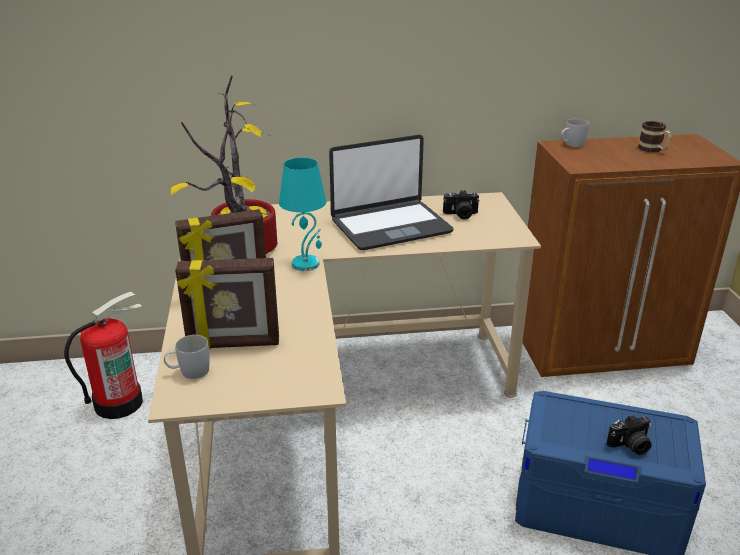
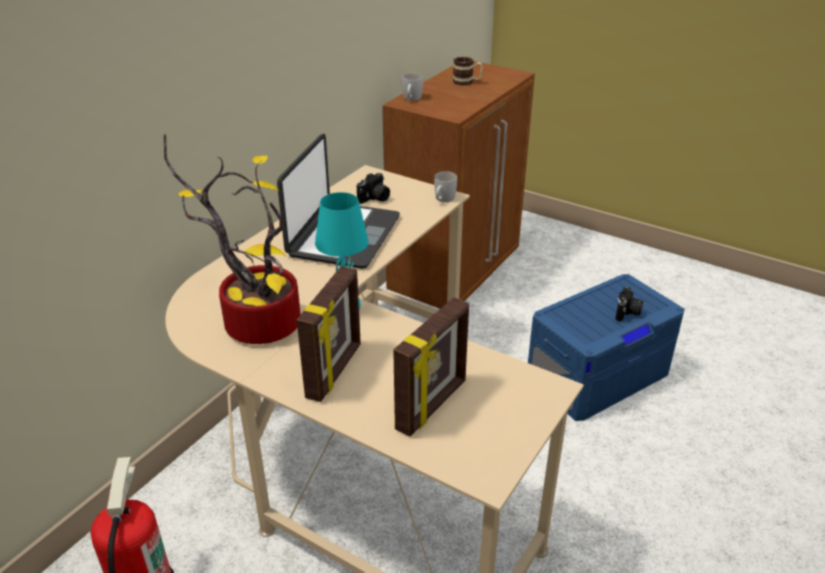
camera: 50 degrees left, 5 degrees up
(189, 372) = (448, 451): white mug -> white mug (443, 199)

